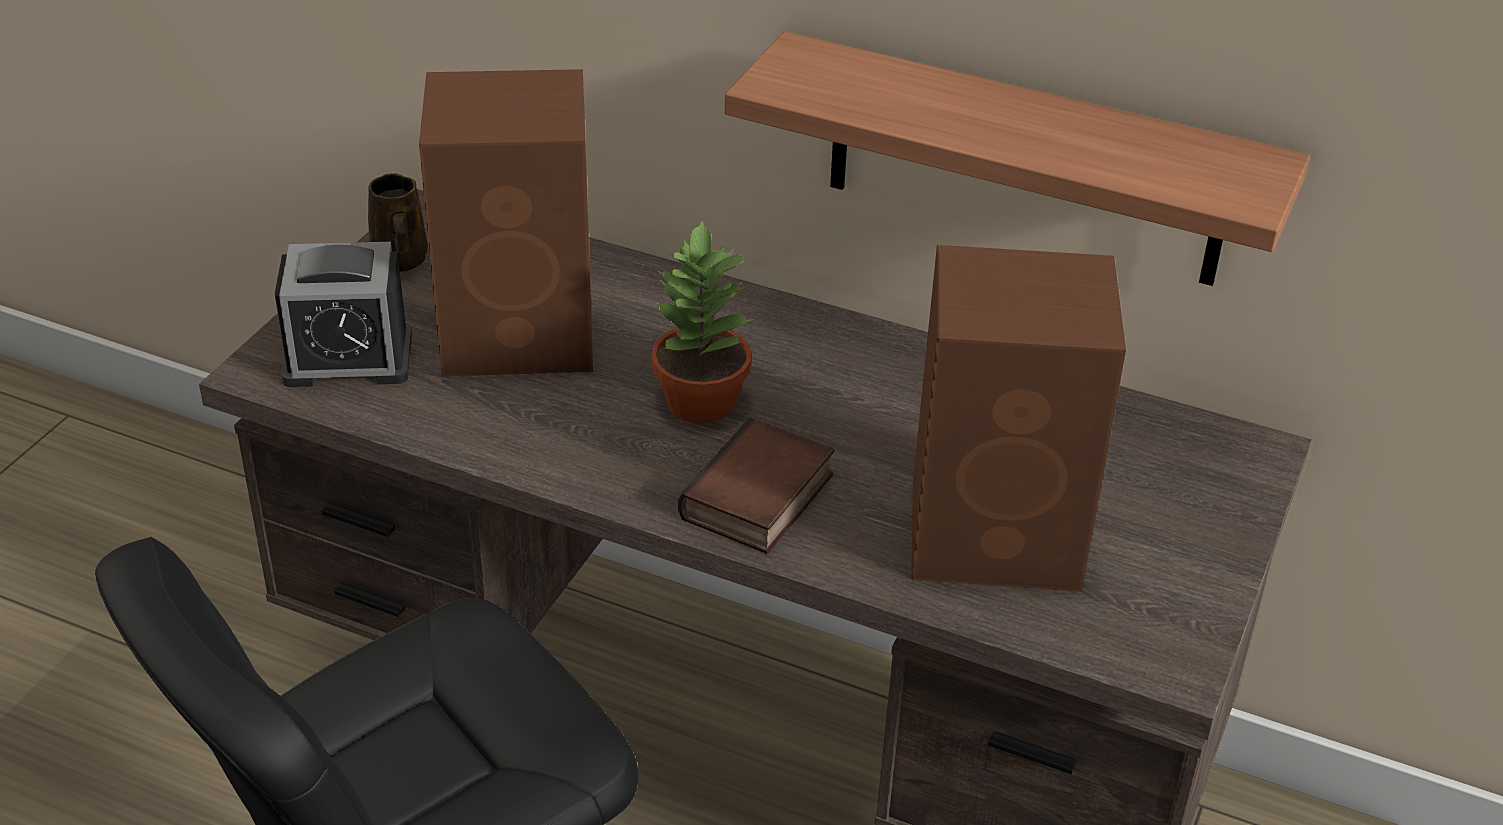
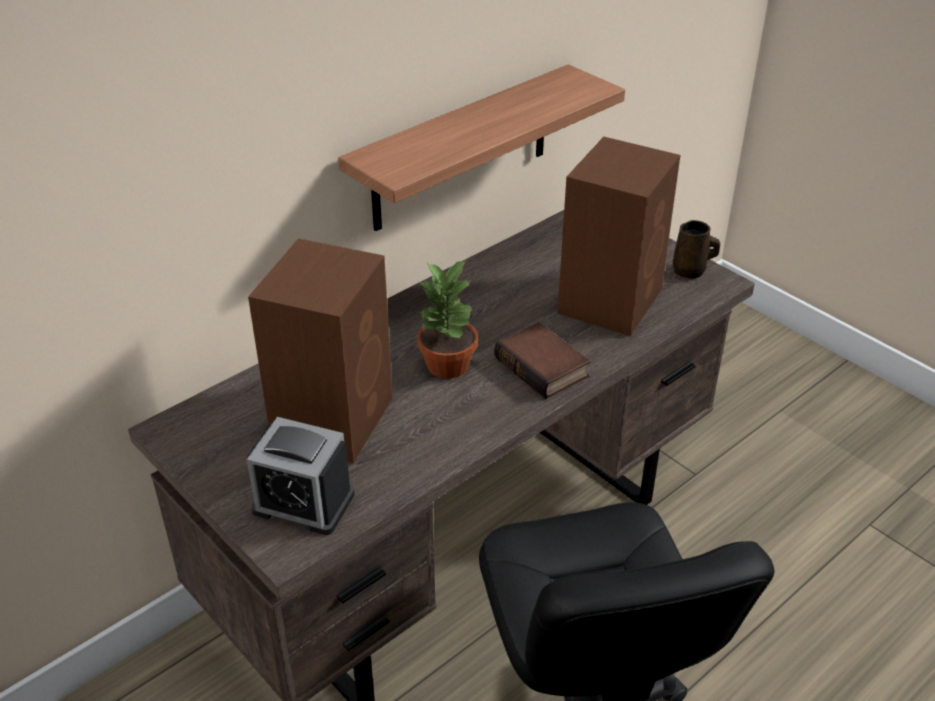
camera: 65 degrees left, 0 degrees up
(348, 358) = (303, 502): alarm clock -> alarm clock turned 90 degrees clockwise
(400, 261) = (211, 454): brown mug -> brown mug (690, 271)

